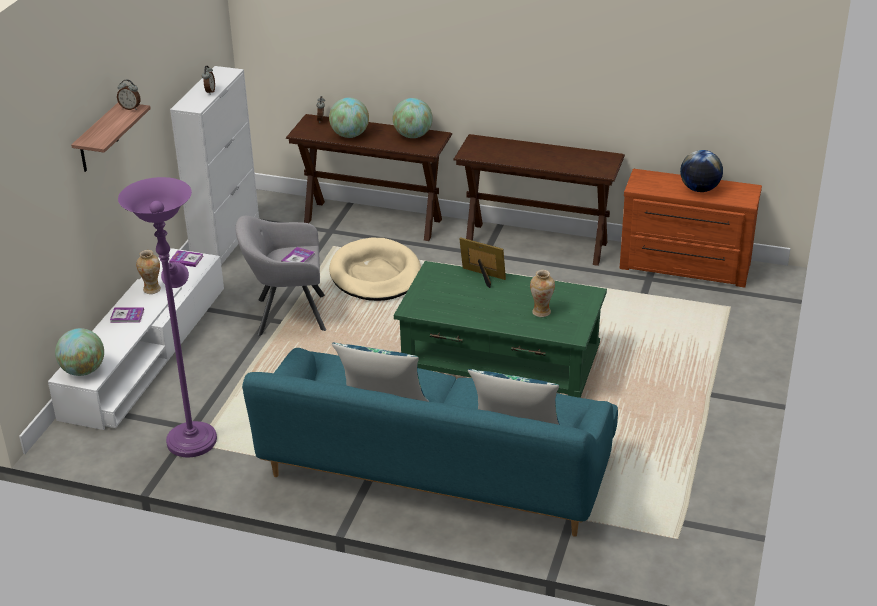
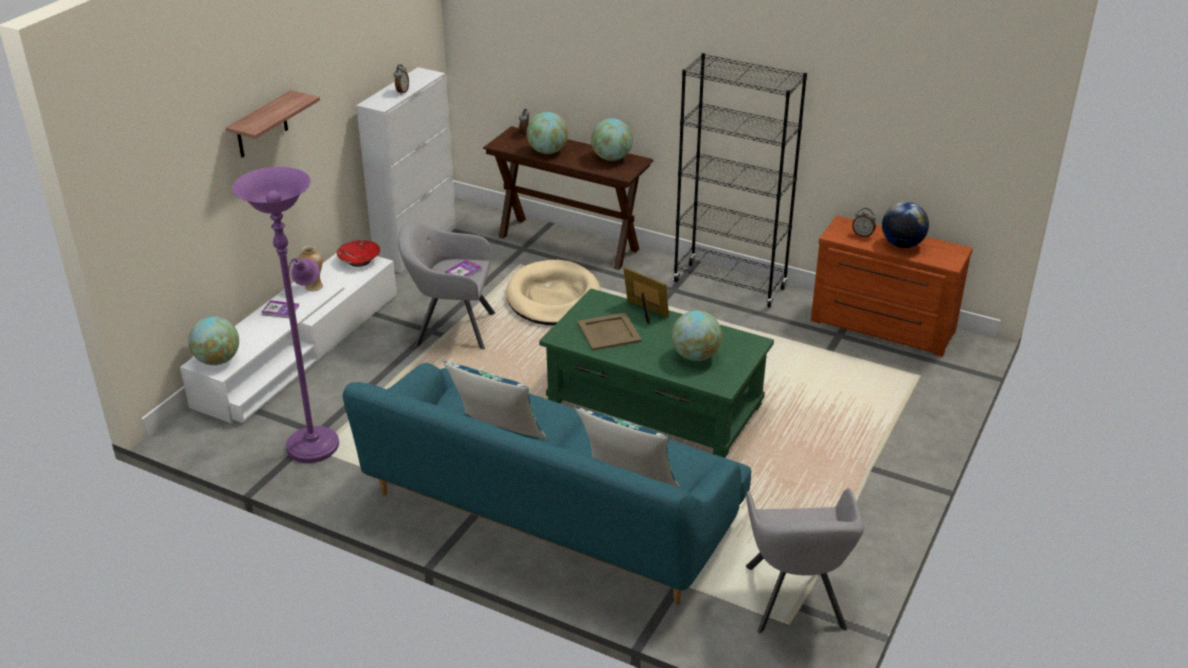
camera: 10 degrees right, 0 degrees up
(130, 108) = (299, 97): alarm clock -> alarm clock (863, 235)
(186, 259) = (359, 260): book -> red bowl
(455, 299) = (609, 331): none -> beige tray
(536, 244) = (729, 285): brown console table -> black bookcase
(541, 312) = (695, 356): vase -> globe
(677, 518) = (795, 601): none -> grey armchair

